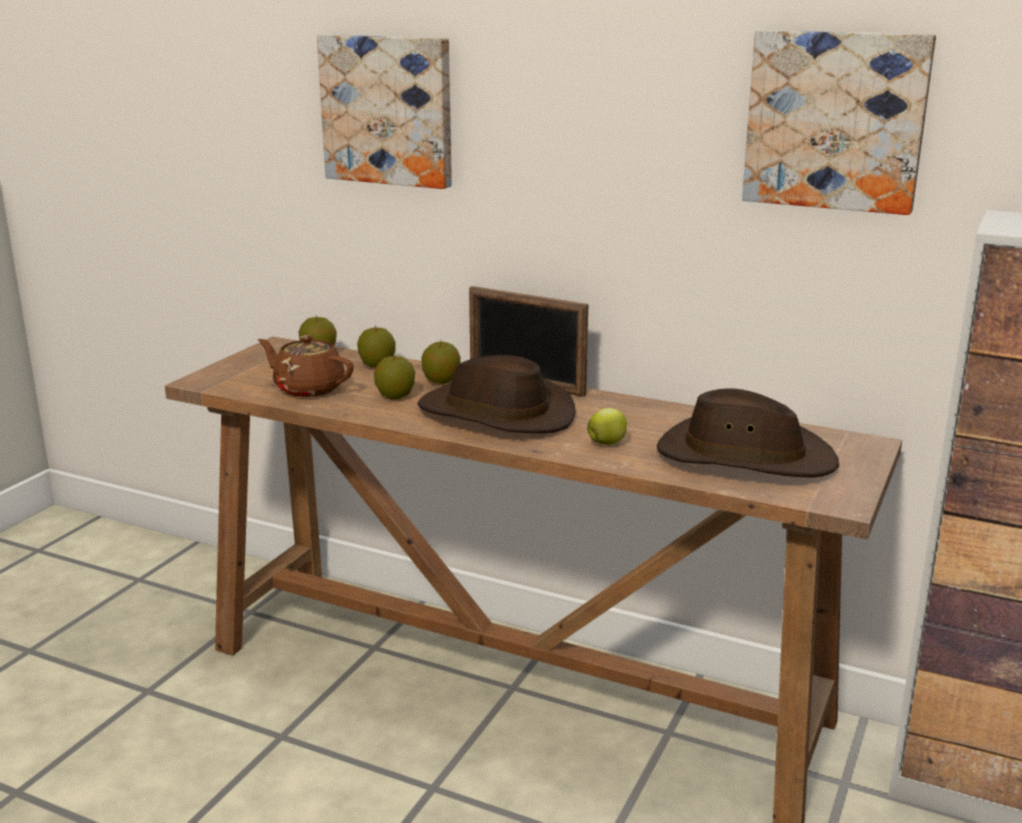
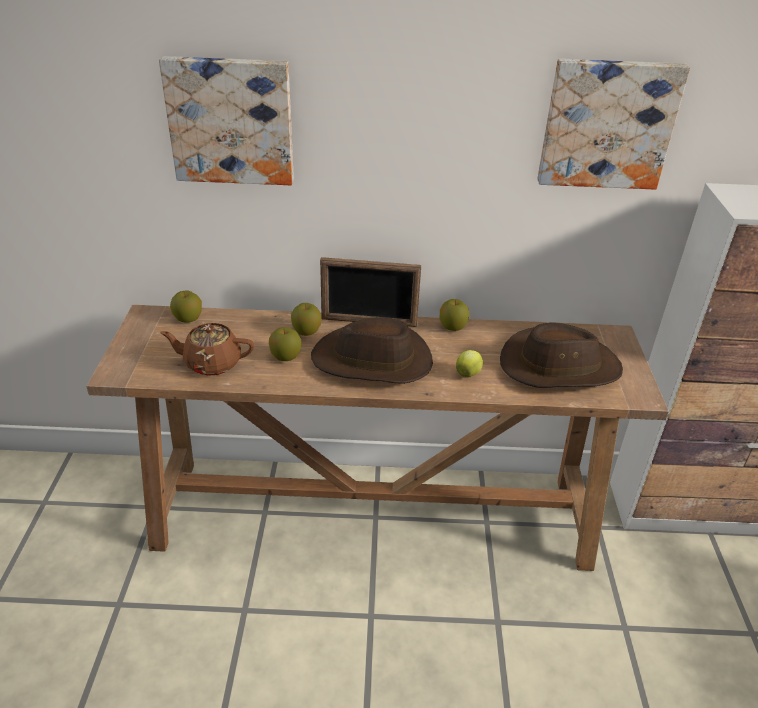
camera: 25 degrees left, 15 degrees up
(377, 365) = (244, 323): apple -> apple (452, 327)

